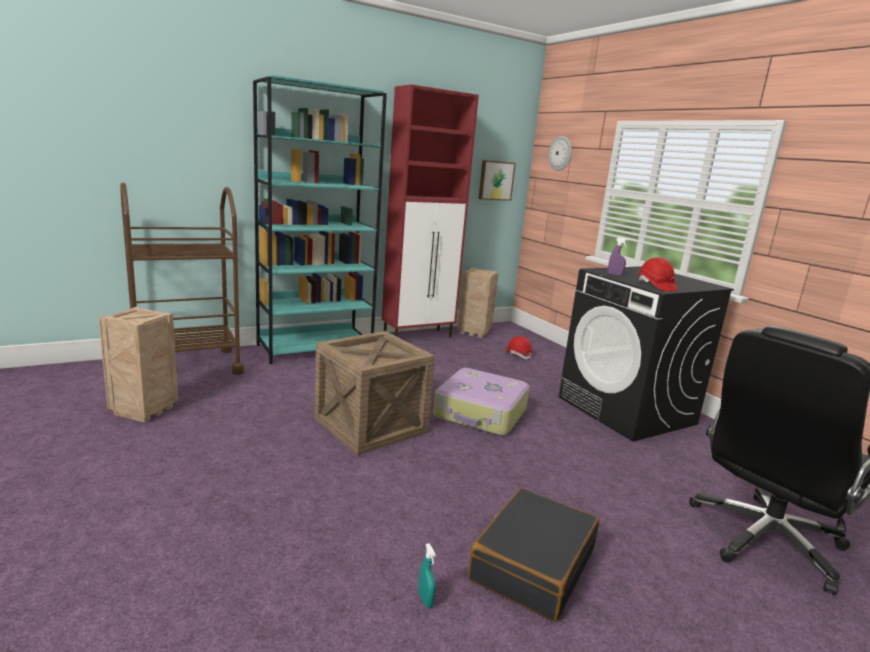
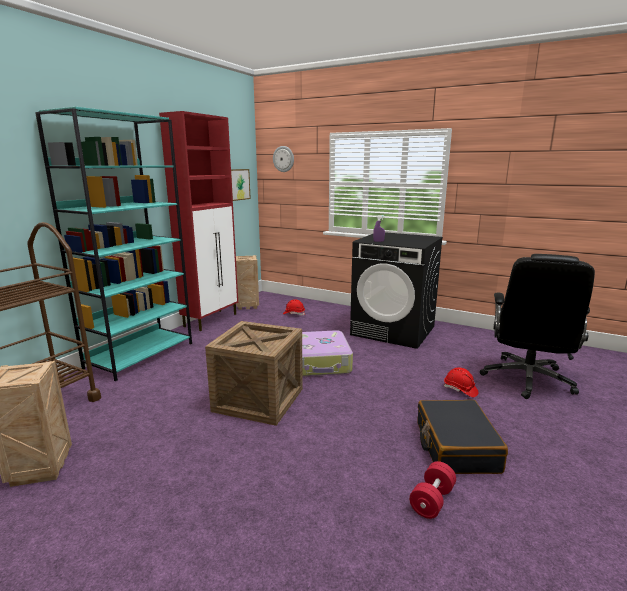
camera: 30 degrees left, 0 degrees up
(425, 600) = (432, 500): turquoise spray bottle -> red dumbbell
(655, 286) = (411, 244): red hard hat -> red hard hat (460, 390)

